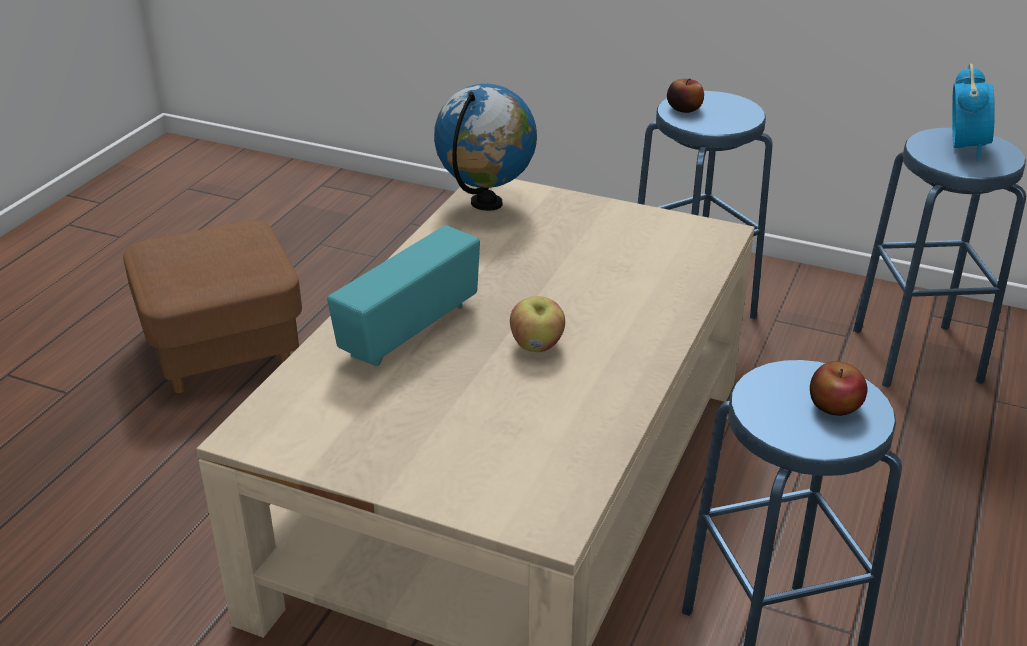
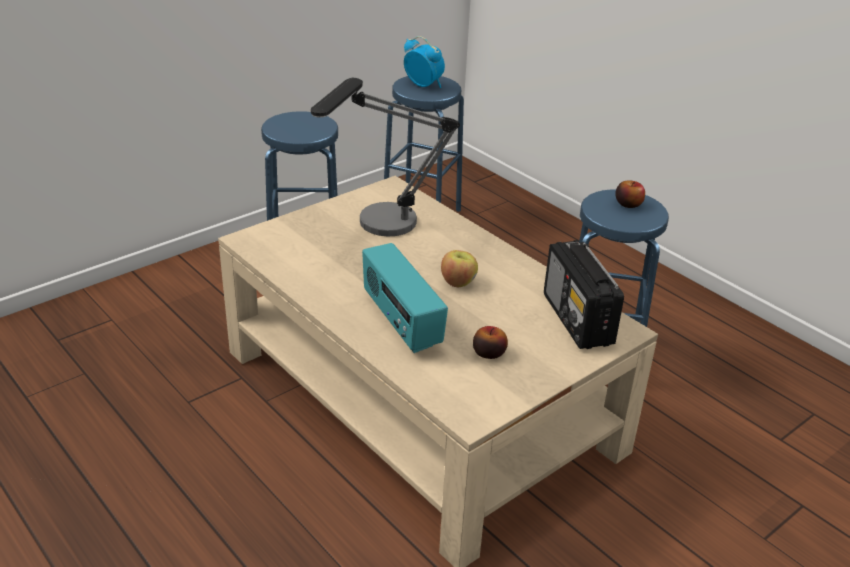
camera: 65 degrees left, 0 degrees up
(223, 348) = (123, 495): brown ottoman -> none
(486, 203) = (270, 247): globe -> none
(537, 471) = (577, 320): none -> radio
(602, 254) = (378, 229): none -> table lamp
(684, 108) = (286, 132): apple -> apple (488, 353)

